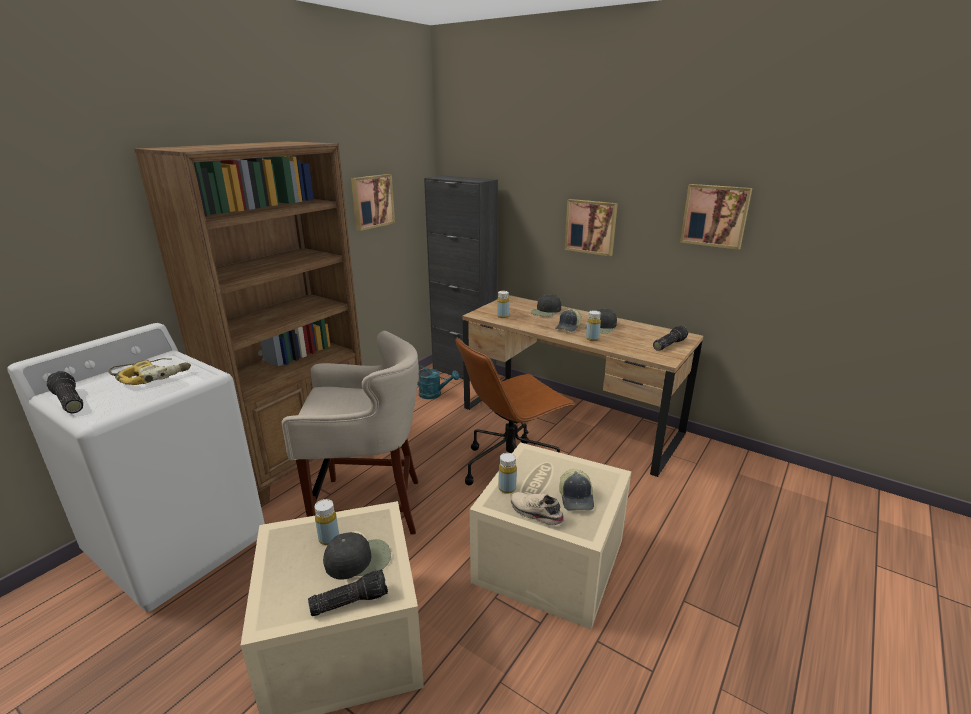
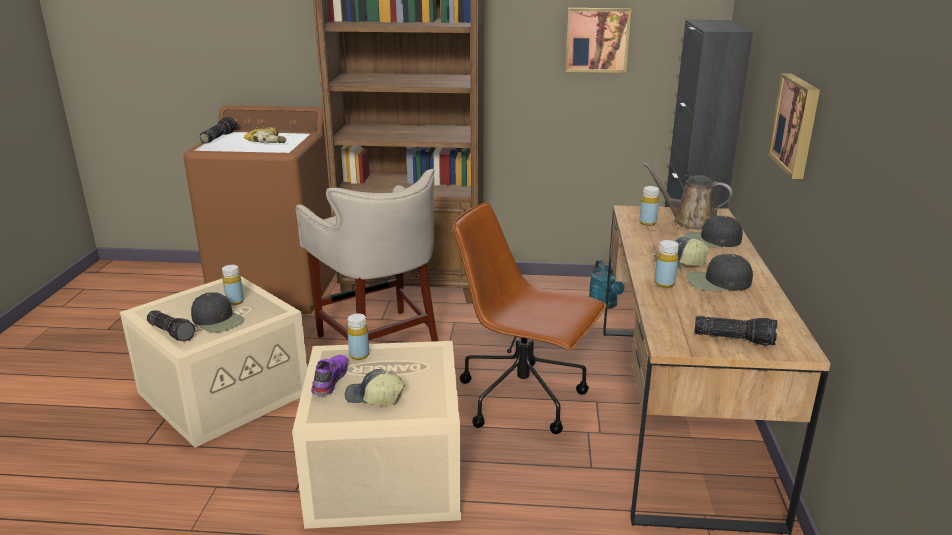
camera: 60 degrees right, 0 degrees up
(179, 544) = (278, 289): white washing machine -> brown washing machine
(514, 307) = (689, 221): none -> brown watering can
(535, 513) = (329, 380): beige shoe -> purple shoe
(576, 498) = (374, 398): cap -> cap turned 45 degrees clockwise
(715, 215) = (888, 138): picture -> none

